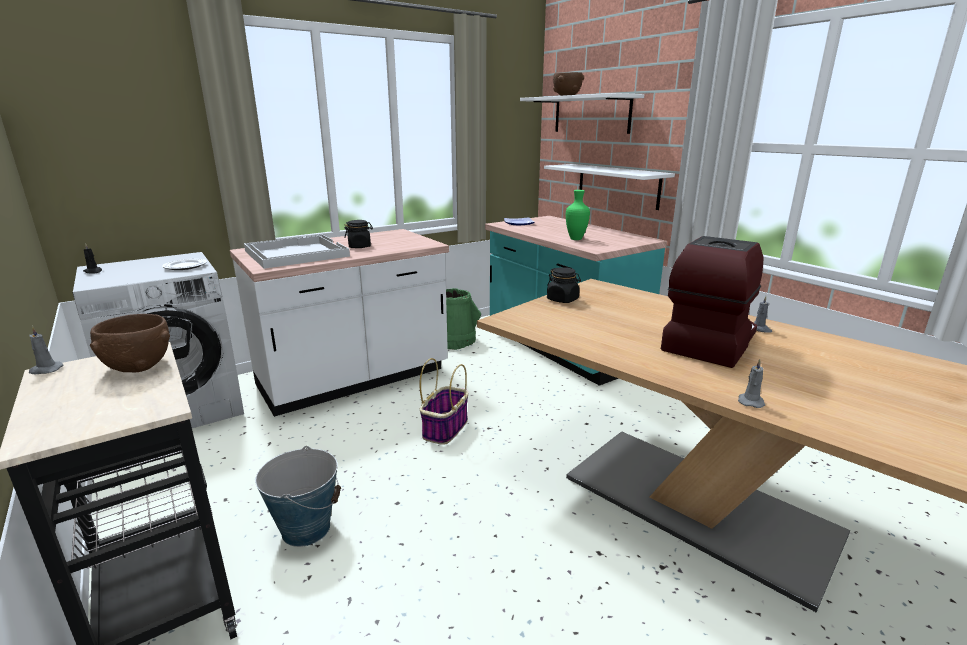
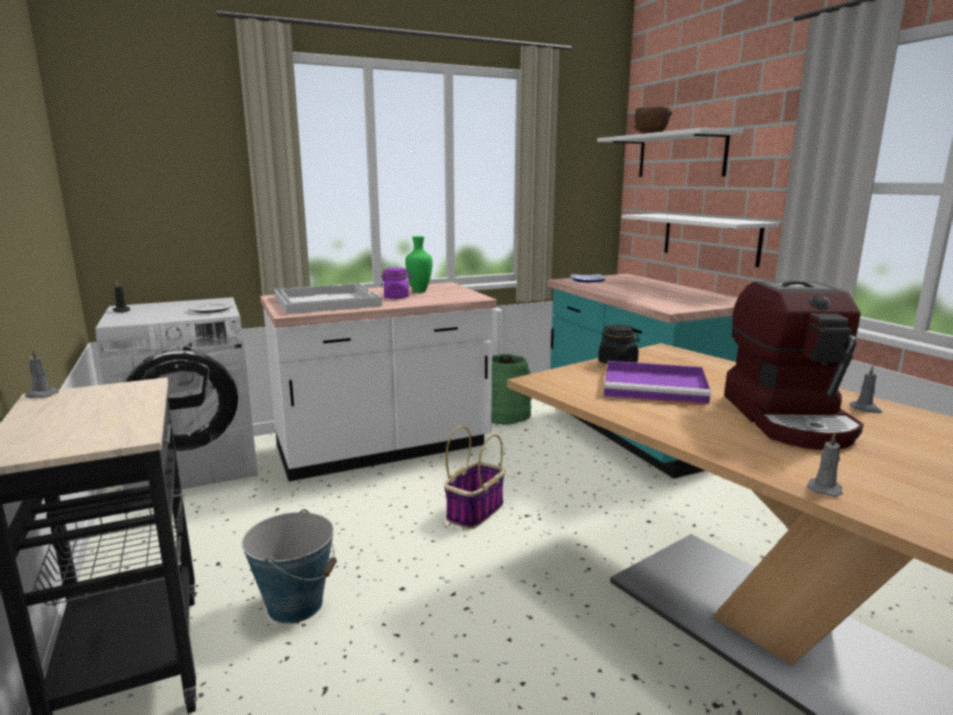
camera: 10 degrees right, 5 degrees down
(139, 367) = (128, 398): brown bowl -> none
(359, 246) = (396, 297): black jar -> purple jar
(576, 239) = (650, 298): green vase -> green vase (420, 291)
(600, 320) = (656, 387): none -> purple tray
(708, 342) = (790, 418): coffee machine -> coffee machine turned 135 degrees clockwise

